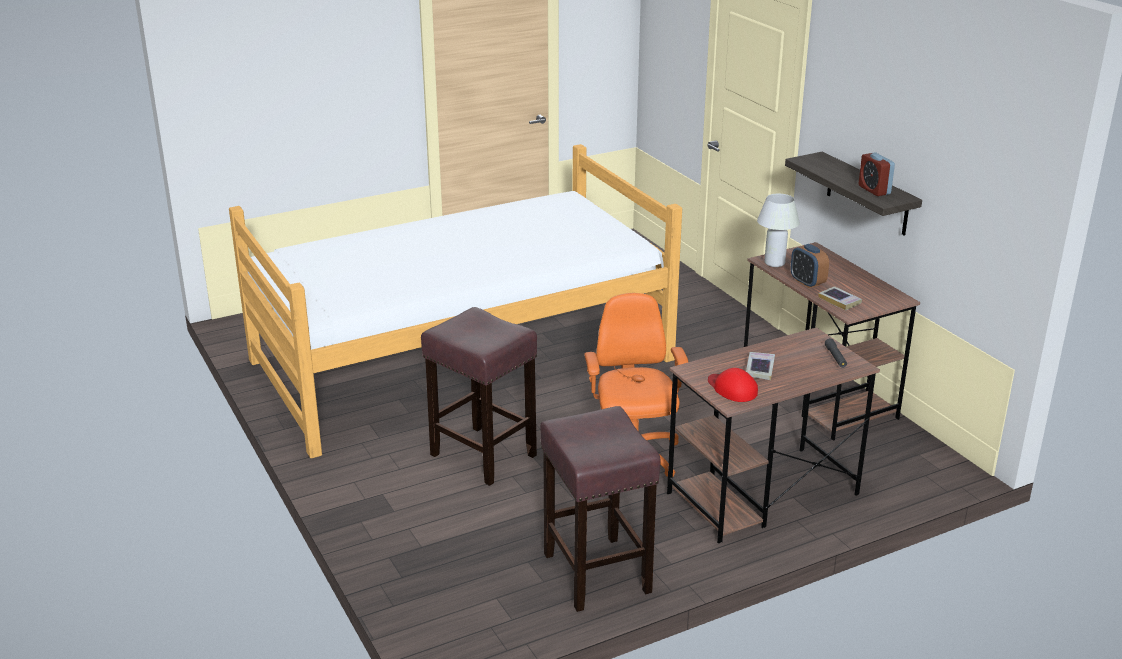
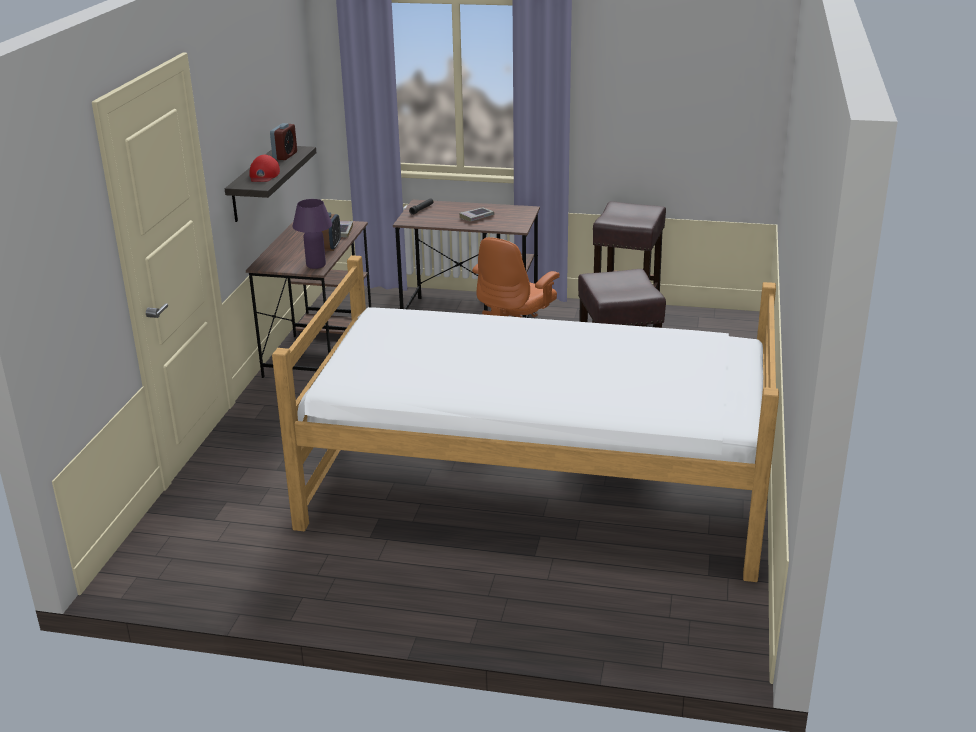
camera: 140 degrees left, 0 degrees up
(732, 388) = (513, 214): red cap -> red cap (264, 175)
(774, 263) = (316, 265): white table lamp -> purple table lamp

